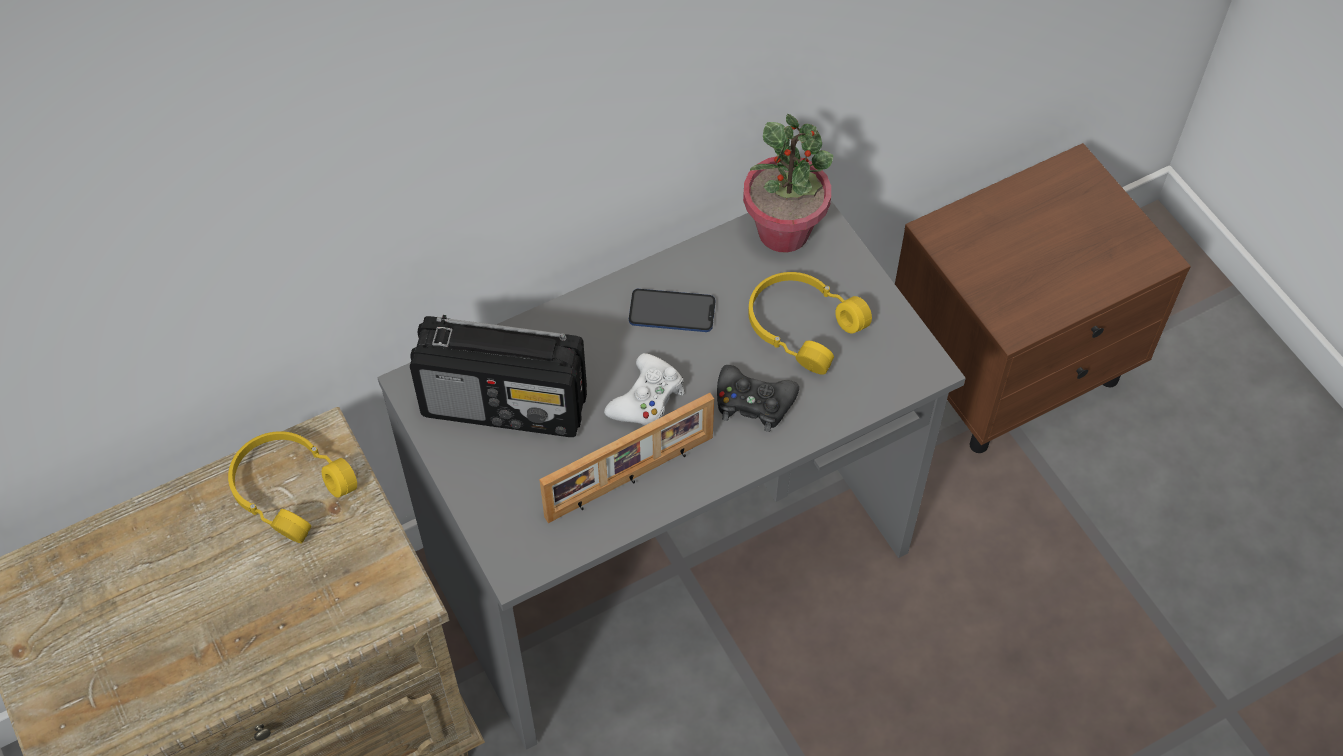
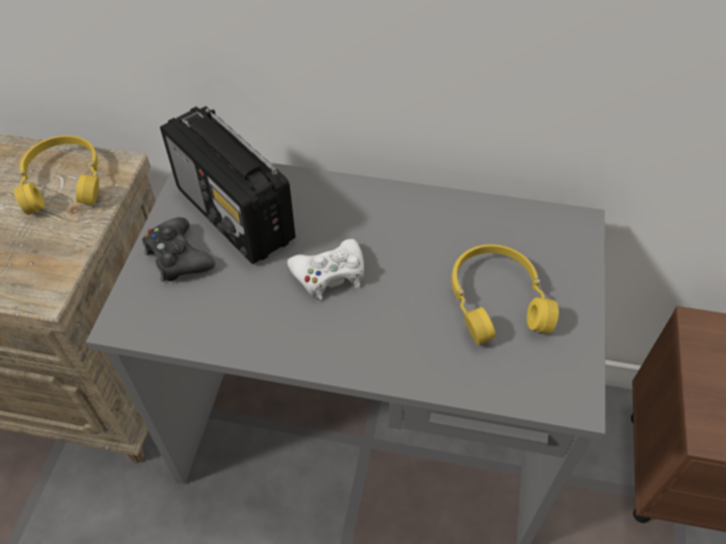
camera: 40 degrees right, 5 degrees down
(631, 479) = (261, 320): picture frame -> none
(672, 312) = (407, 229): phone -> none
(753, 403) = (404, 329): black game controller -> black game controller (178, 257)
(784, 231) = (545, 227): potted plant -> none

